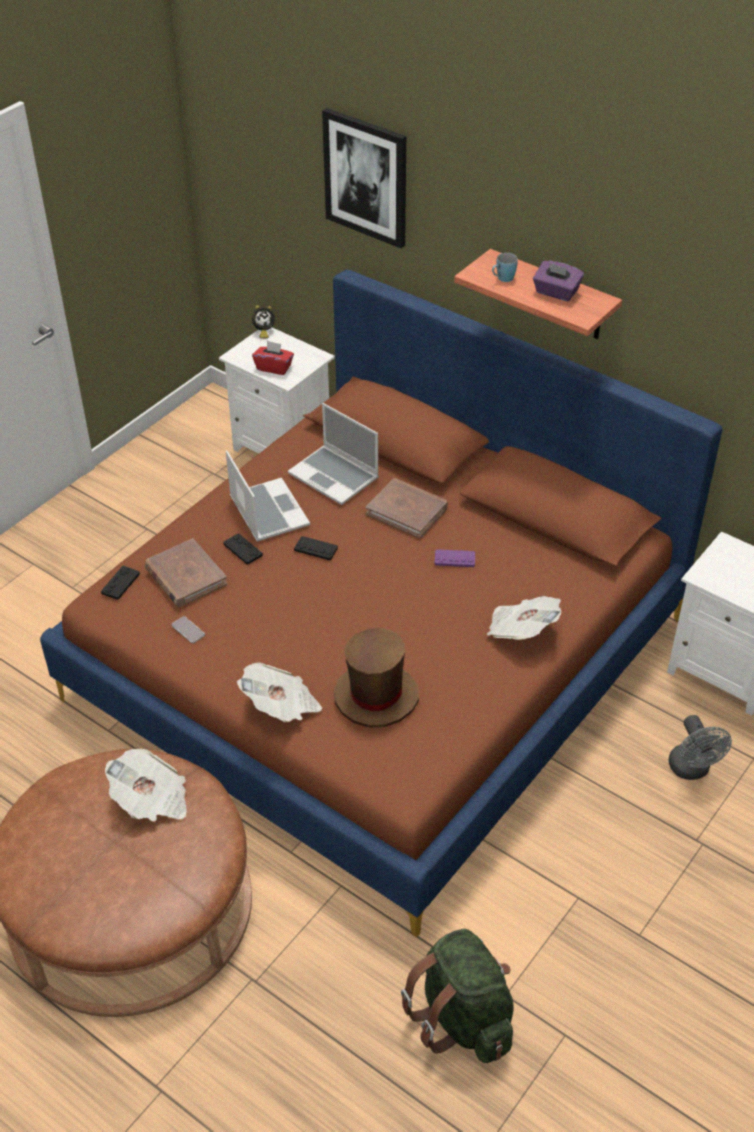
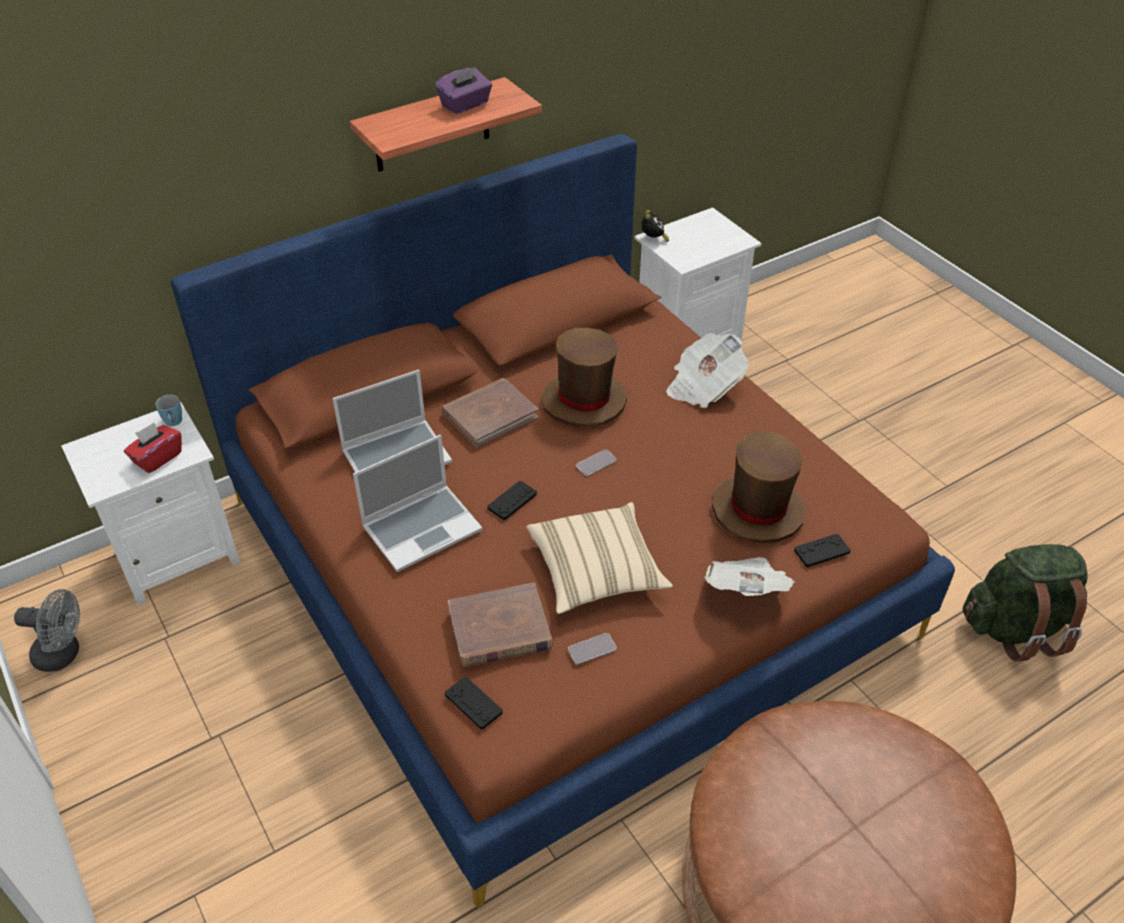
camera: 70 degrees left, 0 degrees up
(151, 800) = (801, 774): newspaper -> none
(243, 549) = (478, 565): black game controller -> black game controller (821, 551)
(263, 332) = (76, 450): alarm clock -> alarm clock (653, 239)
(265, 615) = (596, 571): none -> beige pillow
(267, 511) = (422, 528): laptop -> laptop turned 150 degrees clockwise
(366, 177) = (158, 141): picture -> none
(381, 584) = (596, 463): none -> phone
(454, 559) = (584, 401): purple game controller -> brown hat
(502, 279) = (415, 126): blue mug -> blue mug (174, 423)
(692, 770) = (786, 398): grey fan -> grey fan (64, 654)

